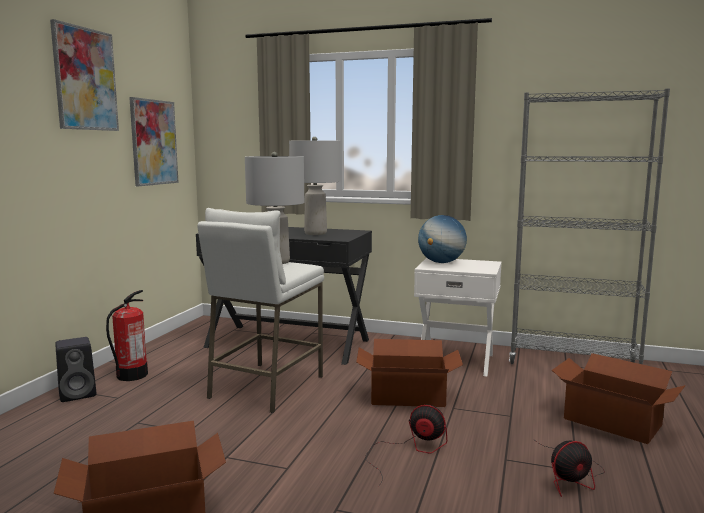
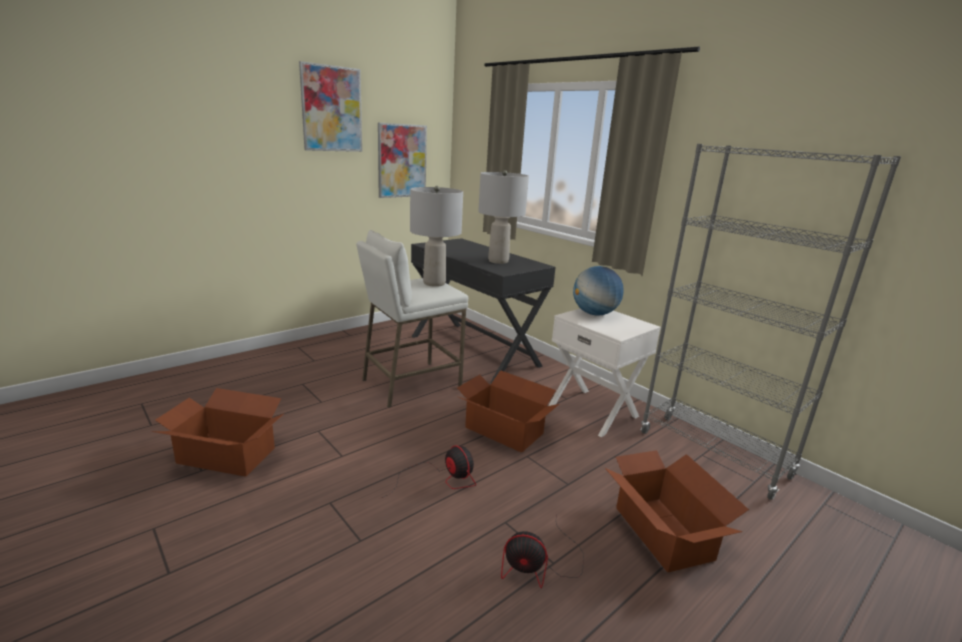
camera: 30 degrees right, 10 degrees up
(79, 393) = (297, 350): black speaker -> none
(131, 375) = (341, 346): fire extinguisher -> none

